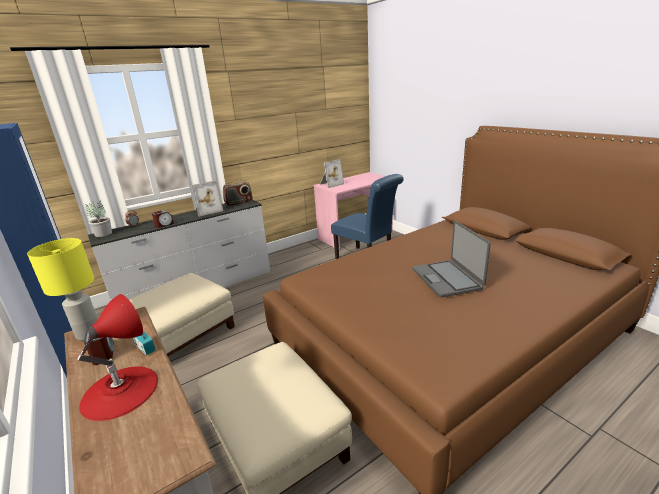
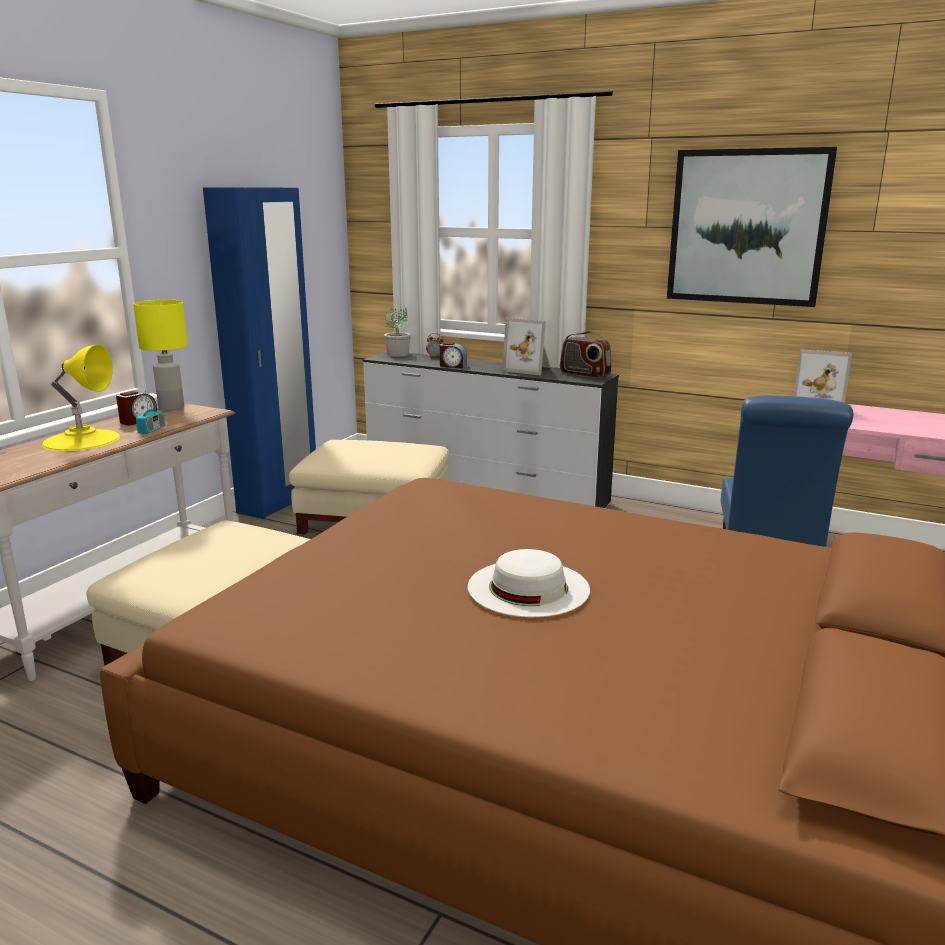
camera: 60 degrees right, 5 degrees down
(120, 391) = (82, 440): red table lamp -> yellow table lamp
(282, 113) = (747, 227): none -> picture
(447, 279) = (528, 587): laptop -> white hat

